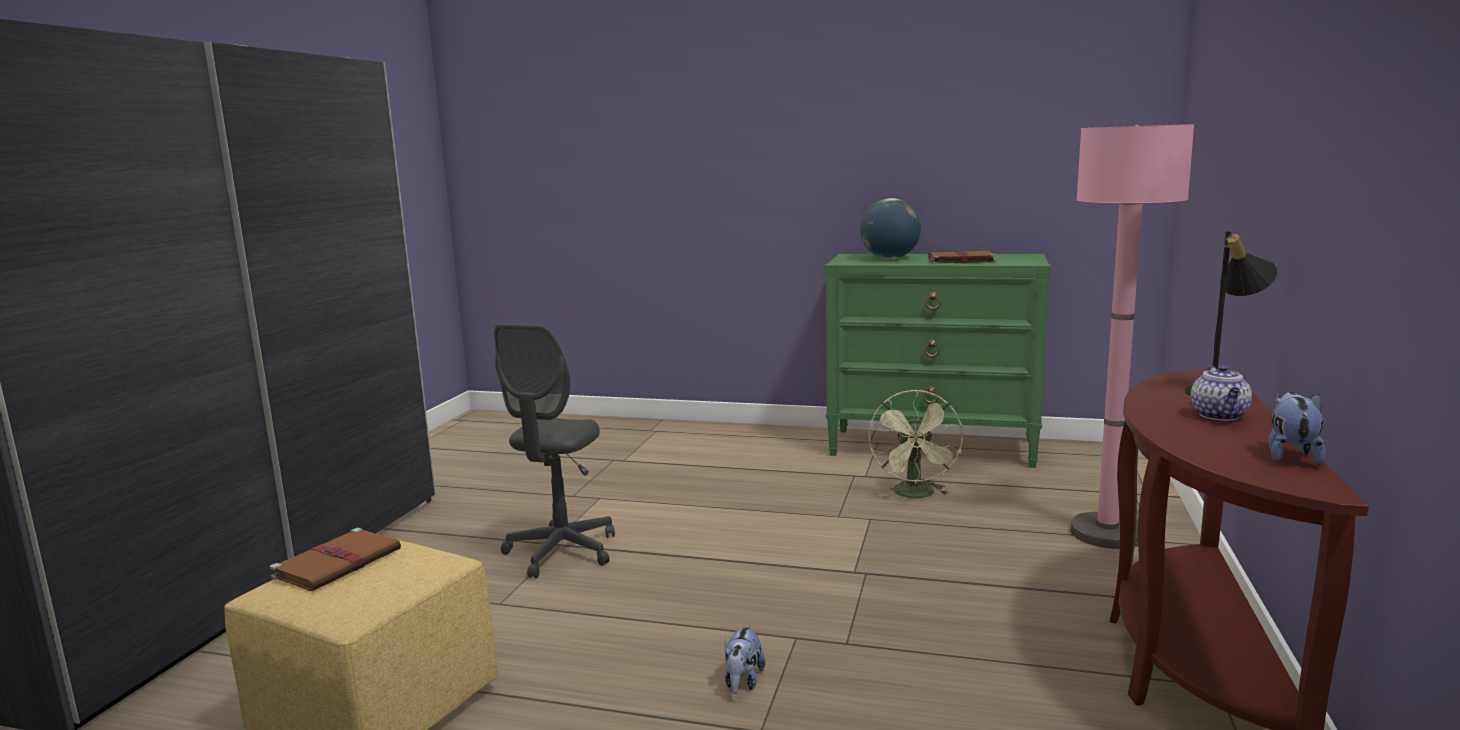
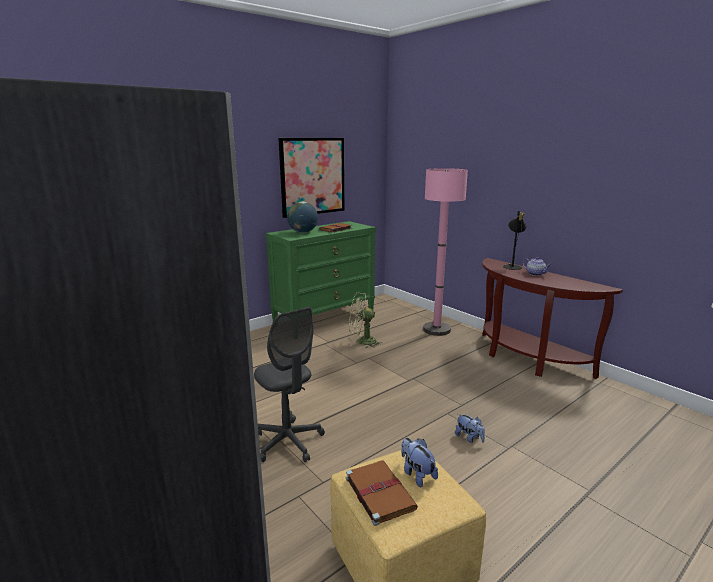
camera: 55 degrees left, 5 degrees up
(916, 495) = (362, 341): green fan -> green fan turned 135 degrees clockwise
(954, 153) = (312, 176): none -> picture
(1291, 456) = (579, 281): plush toy -> plush toy (417, 474)

